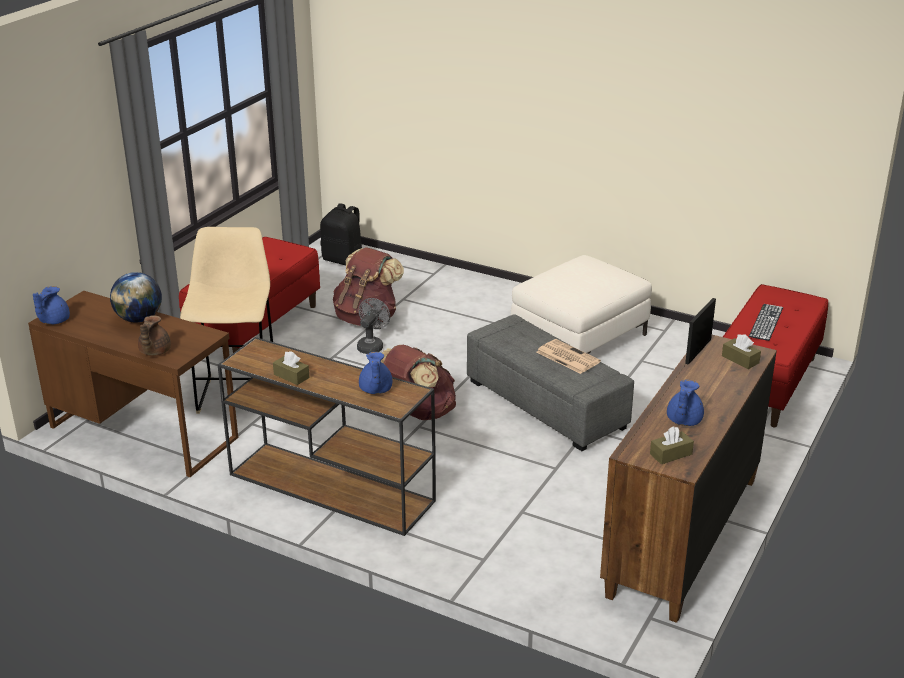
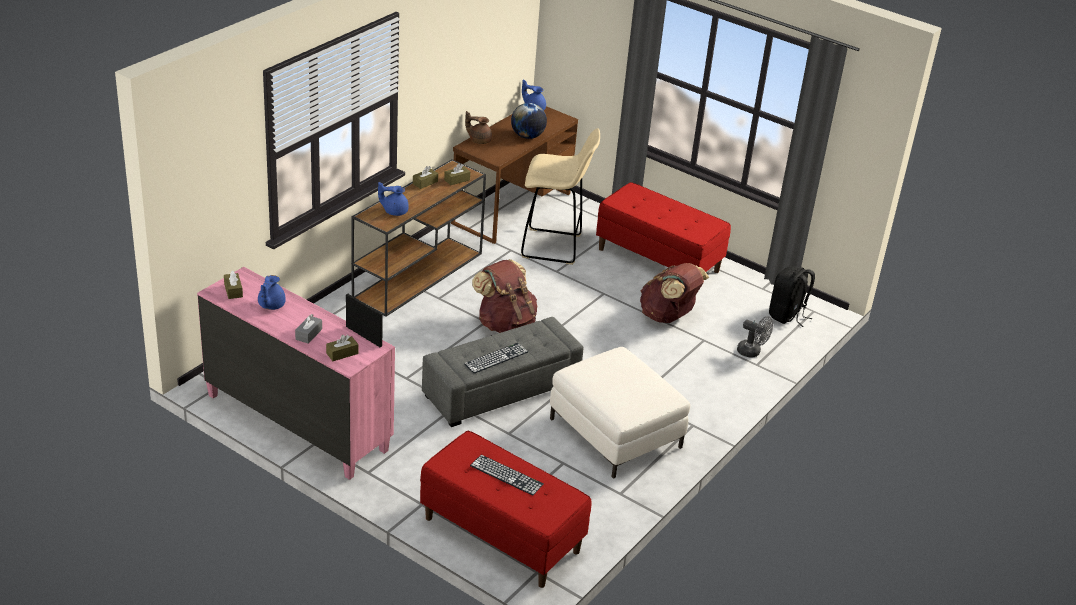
camera: 95 degrees right, 5 degrees up
(277, 354) = (457, 180): none -> brown tissue box
(372, 346) = (617, 313): grey fan -> grey fan (752, 352)
(567, 357) = (496, 358): newspaper -> keyboard
(682, 536) = (297, 421): brown dresser -> pink dresser
(683, 420) = (270, 305): blue teapot -> blue teapot turned 105 degrees counterclockwise
(721, 385) = (308, 334): none -> grey tissue box

